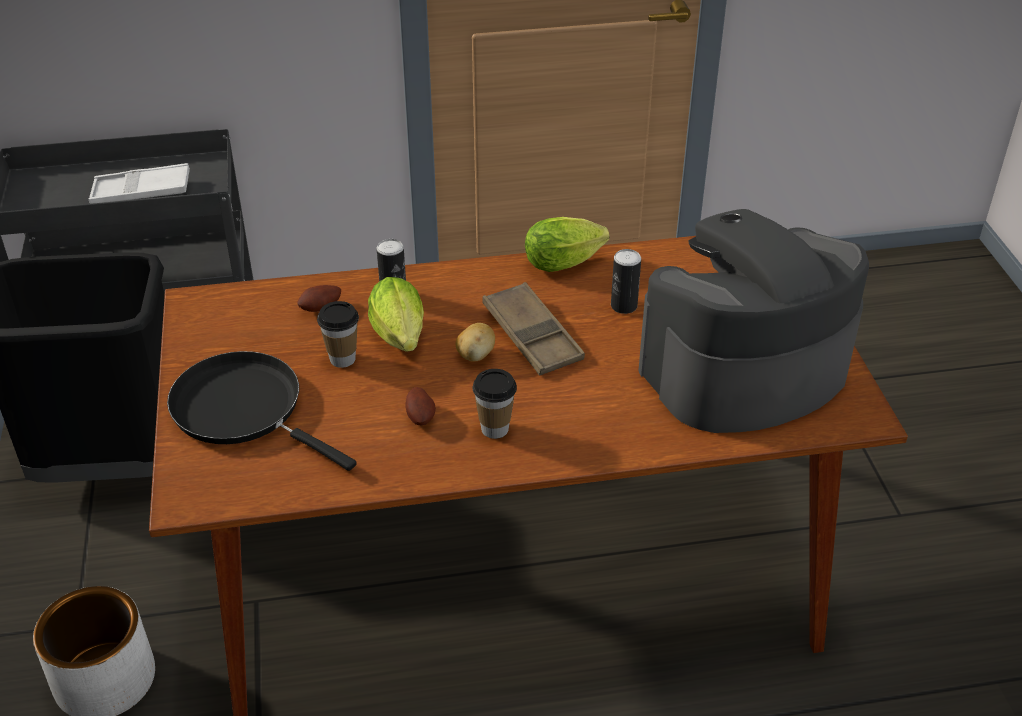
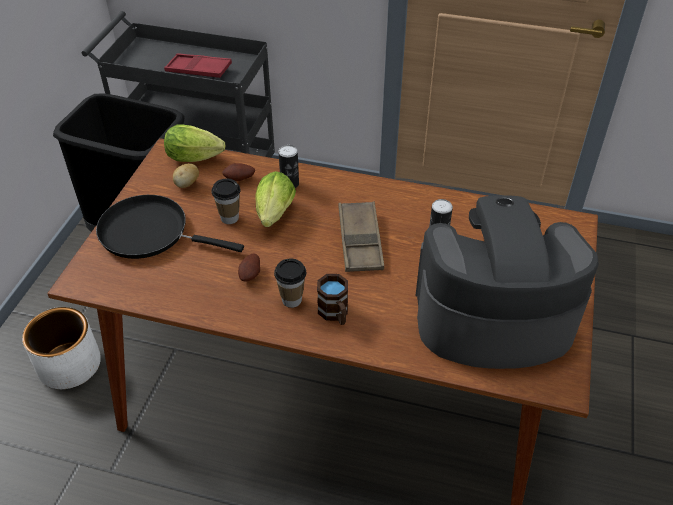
camera: 25 degrees right, 5 degrees up
(141, 191) = (198, 70): white tray -> red tray
(244, 409) = (150, 232): black frying pan -> black frying pan turned 45 degrees counterclockwise
(476, 355) = (314, 243): potato -> potato (187, 184)
(560, 427) = (335, 314): none -> brown mug
(567, 262) = (419, 195): lettuce -> lettuce (197, 158)

